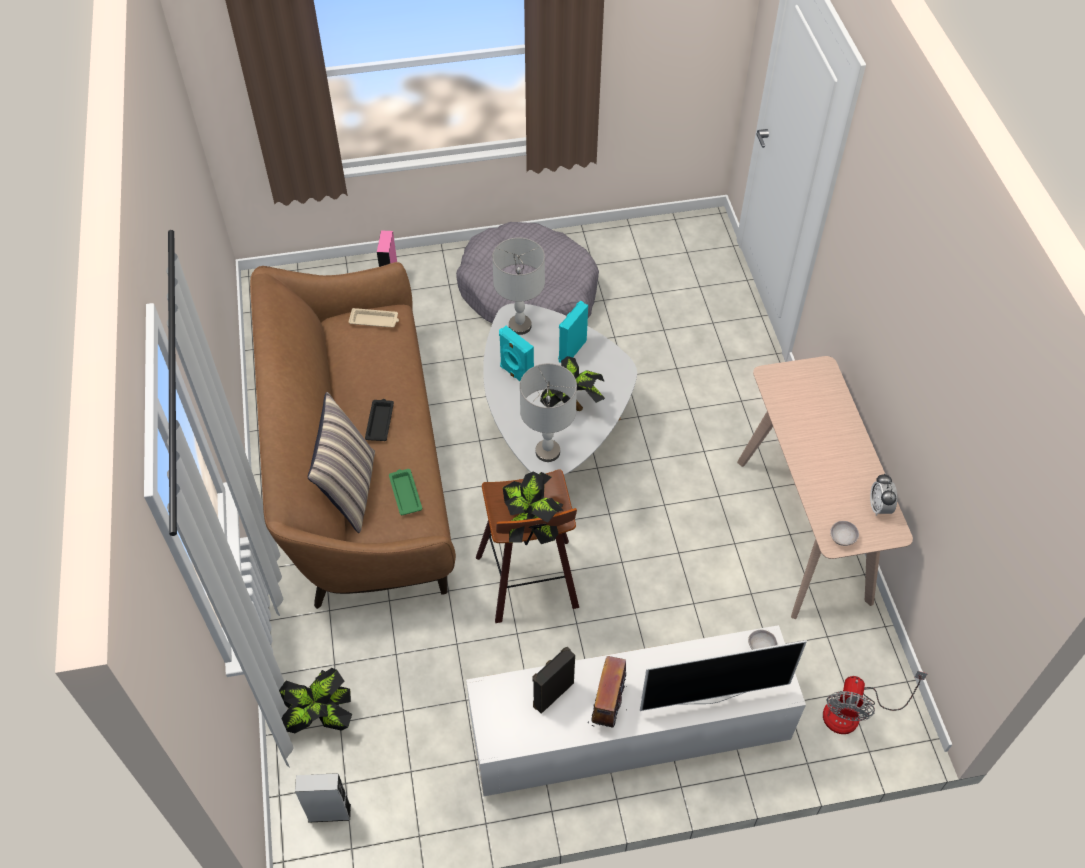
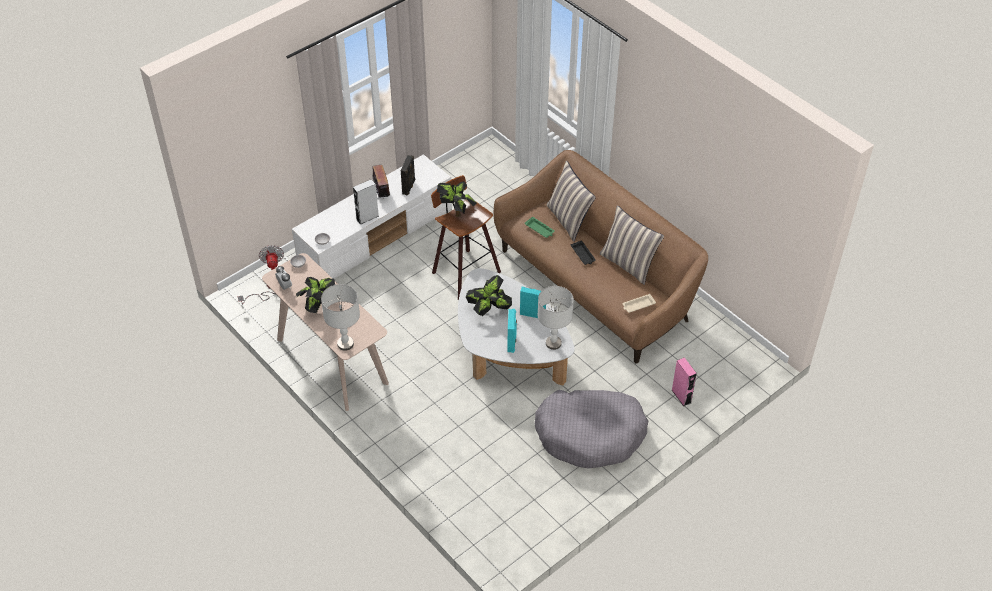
camera: 150 degrees right, 5 degrees down
(321, 717) = (518, 184): potted plant -> potted plant (321, 306)
(329, 813) = (486, 158): grey speaker -> grey speaker (367, 217)
(331, 381) = (628, 264): none -> pillow
(547, 451) = (484, 282): grey table lamp -> grey table lamp (345, 344)
(712, 696) = (336, 214): television -> none

